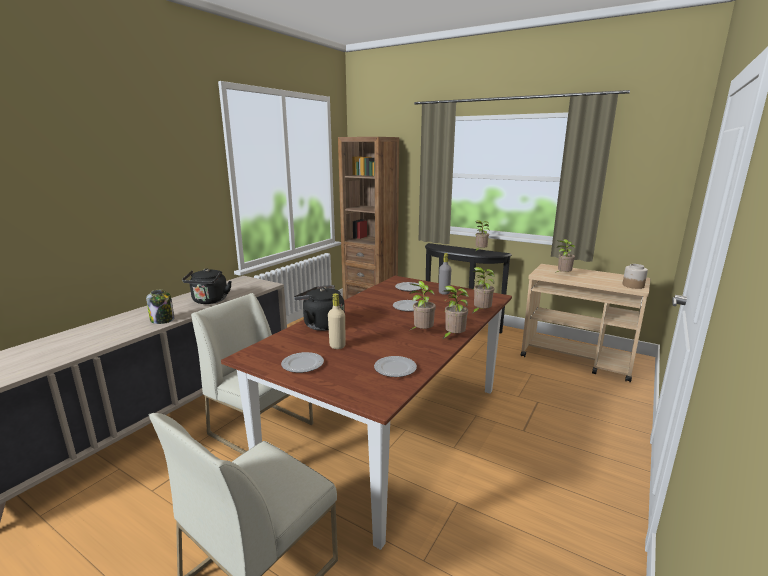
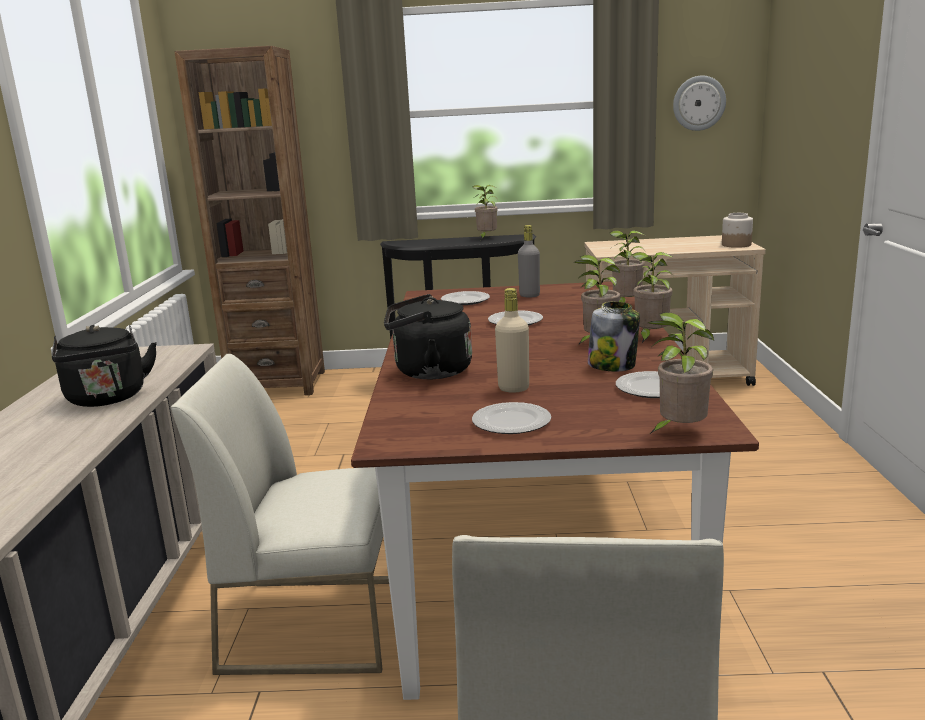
camera: 30 degrees left, 0 degrees up
(163, 320) = (62, 450): jar -> jar (612, 365)
(563, 275) = (637, 248): potted plant -> potted plant (678, 432)
(639, 185) = (699, 103): none -> wall clock

